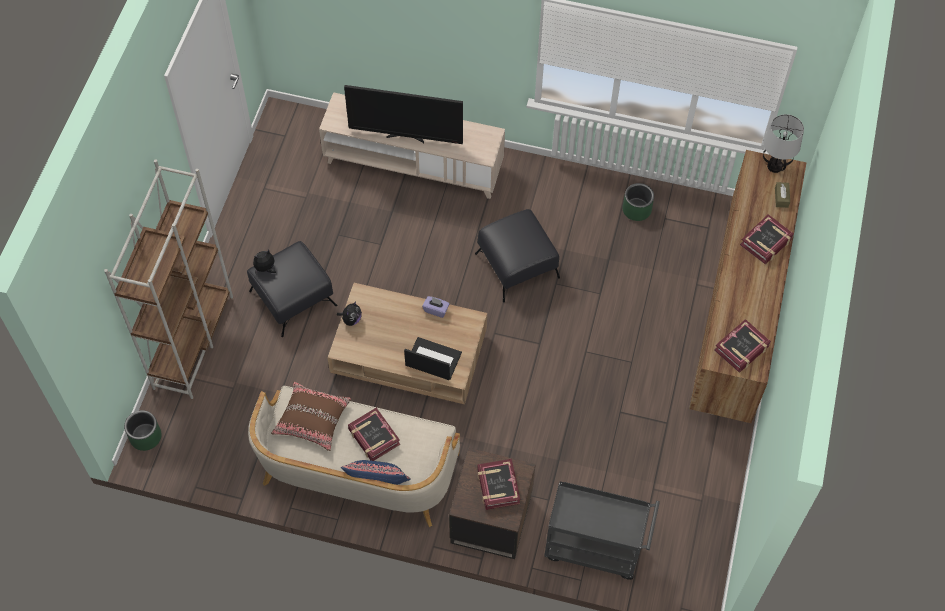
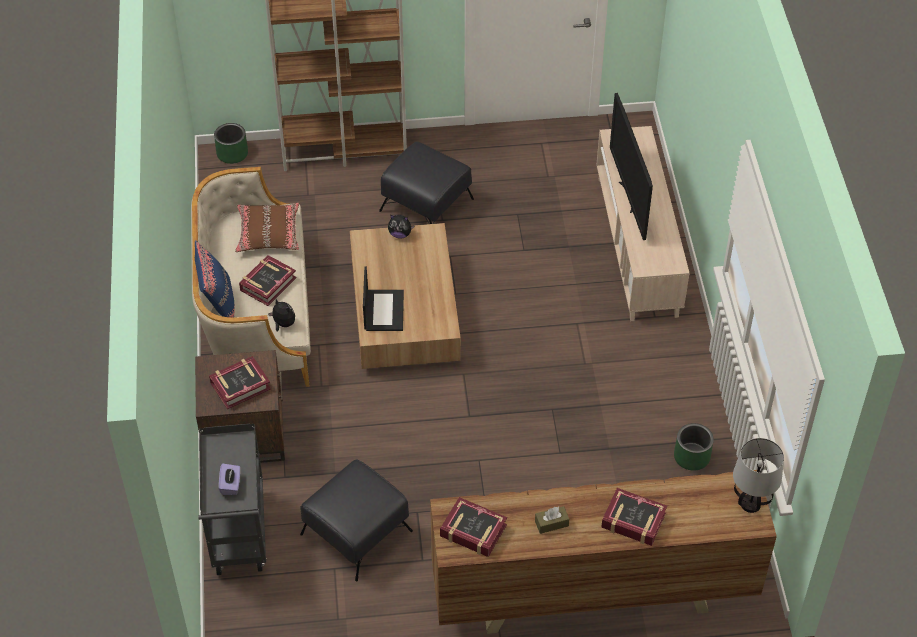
camera: 70 degrees right, 10 degrees down
(265, 268) = (422, 151): plush toy -> plush toy (283, 324)
(436, 310) = (443, 295): purple tissue box -> purple tissue box (231, 485)
(517, 266) = (556, 369): black ottoman -> black ottoman (355, 532)
(781, 197) = (707, 521): brown tissue box -> brown tissue box (551, 523)

